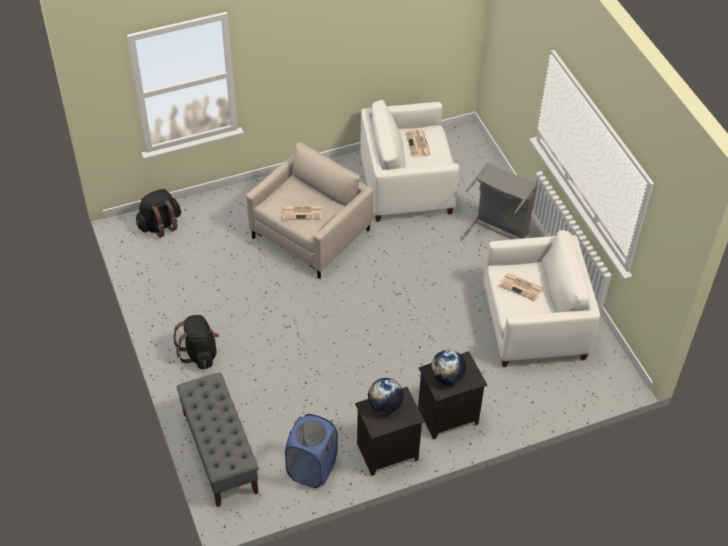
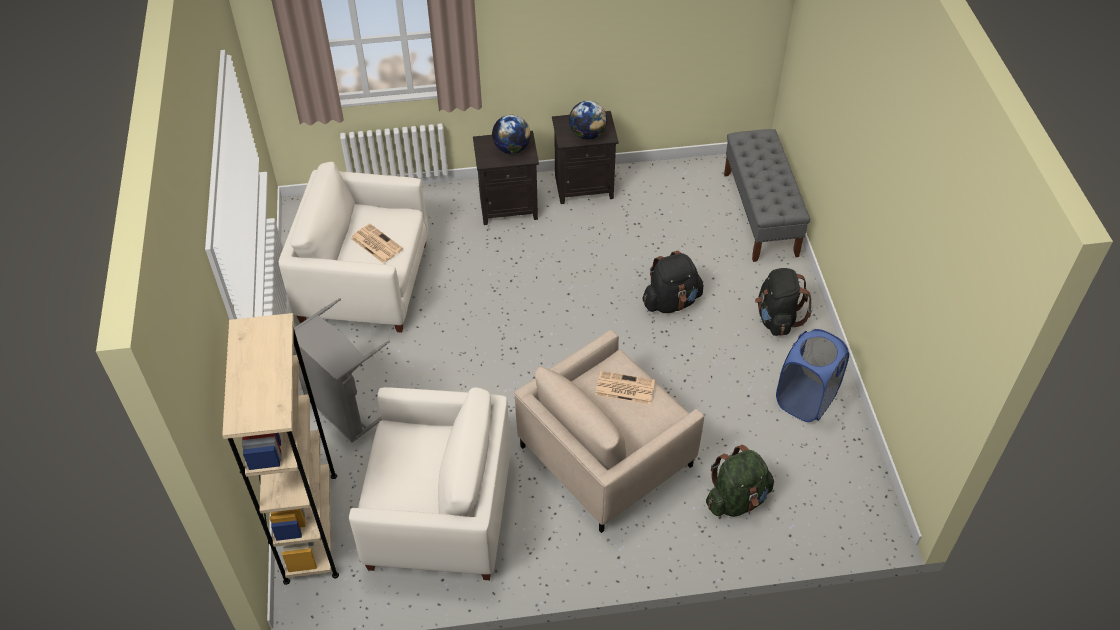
camera: 165 degrees left, 0 degrees up
(160, 225) = (828, 513): black backpack -> black backpack (671, 302)
(220, 223) = (737, 499): none -> green backpack
(312, 468) = (665, 185): blue laundry basket -> blue laundry basket (805, 400)
(418, 144) = (412, 479): newspaper -> none
(480, 166) = (311, 527): none -> beige bookcase

